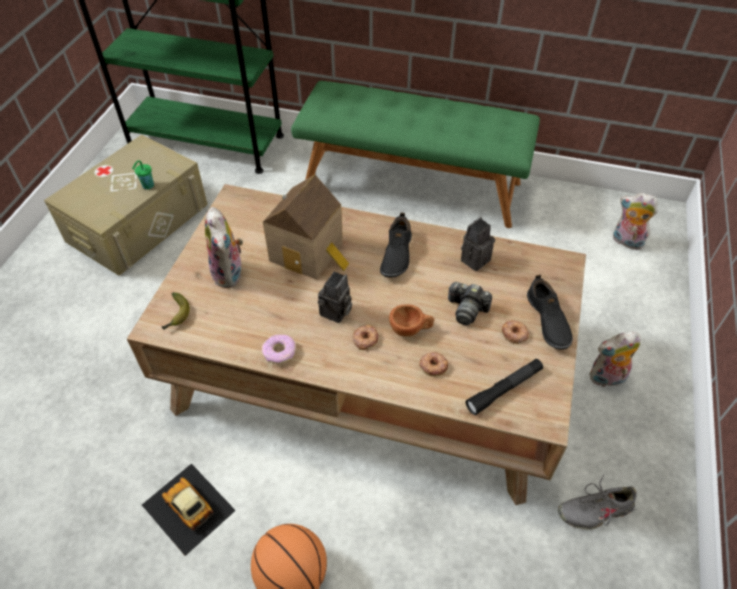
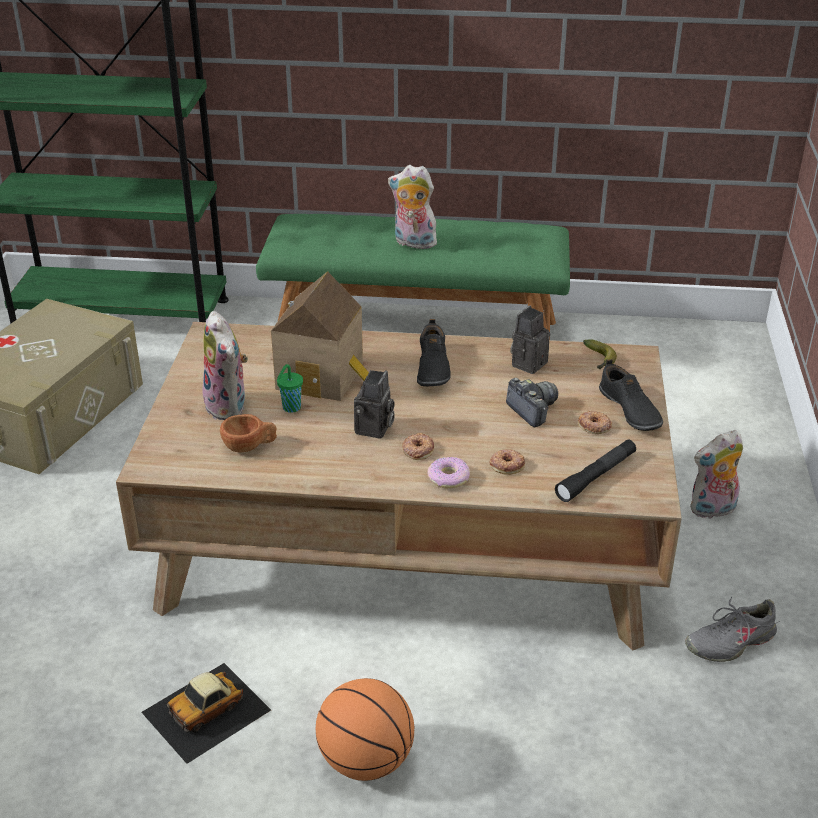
camera: 10 degrees left, 15 degrees down
(147, 186) = (72, 351): green cup -> green cup (290, 408)
(176, 315) = (173, 453): banana -> banana (599, 360)
(188, 508) = (207, 711): toy car -> toy car turned 75 degrees counterclockwise
(279, 352) = (316, 473): donut -> donut (449, 478)
(411, 329) = (470, 435): brown cup -> brown cup (250, 446)
(467, 310) = (532, 410): camera -> camera turned 135 degrees counterclockwise
(626, 242) = (702, 369): plush toy -> plush toy (413, 243)

